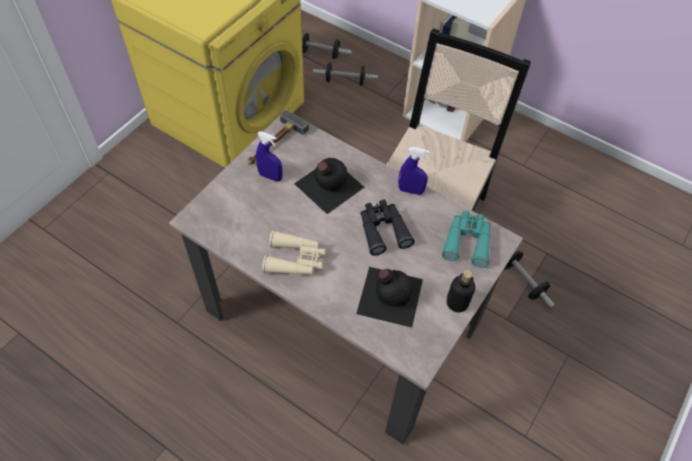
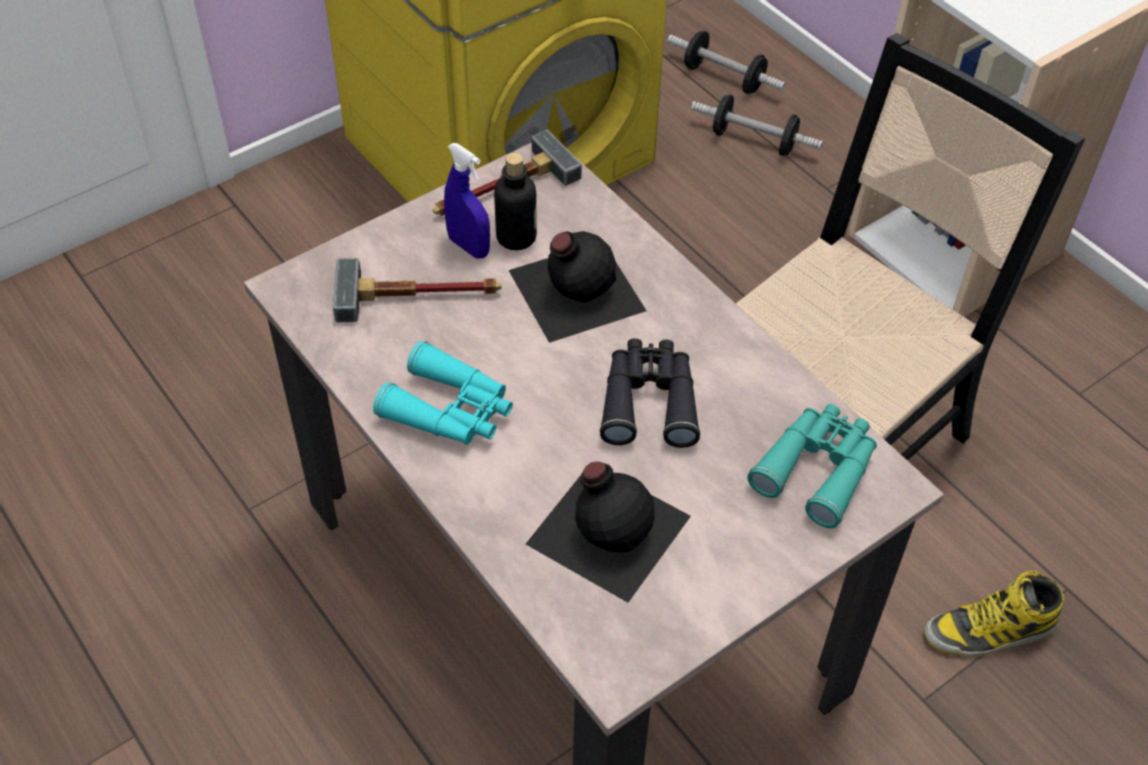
camera: 20 degrees right, 5 degrees down
(257, 207) = (419, 295): none -> hammer
(295, 259) = (450, 410): beige binoculars -> turquoise binoculars
(410, 190) = (739, 341): blue spray bottle -> none
(457, 303) = (744, 582): bottle -> bottle (516, 237)
(522, 281) = (989, 631): dumbbell -> boot

